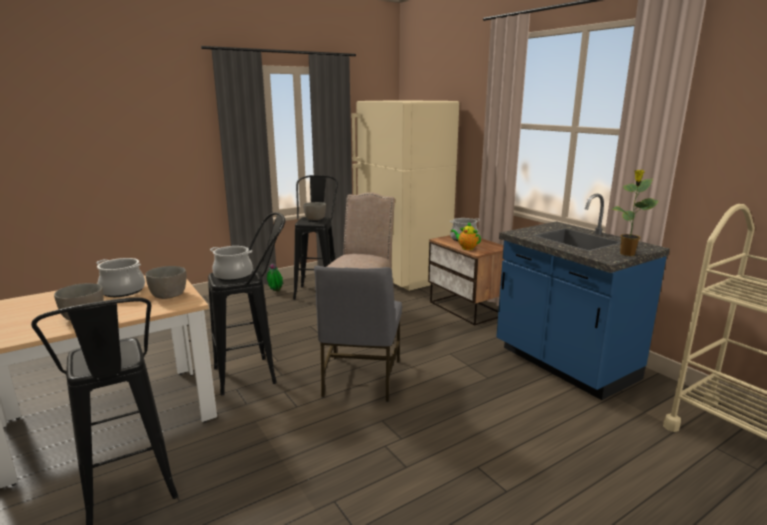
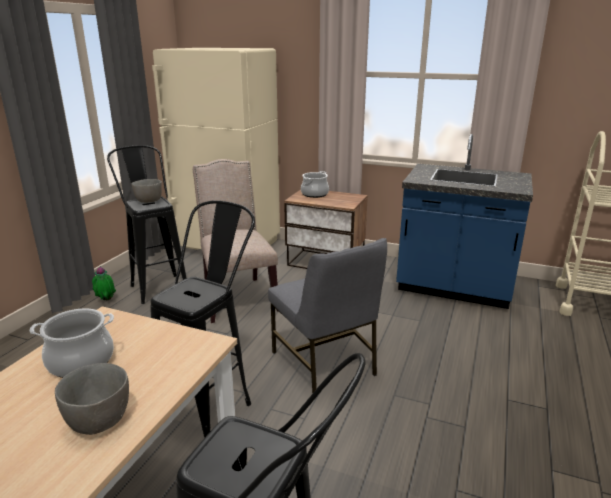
camera: 35 degrees left, 5 degrees up
(169, 295) = (164, 344): grey bowl -> none
(233, 275) = (190, 293): cooking pot -> none
(466, 248) = (332, 203): teapot -> none
(627, 254) = (521, 183): potted plant -> none

